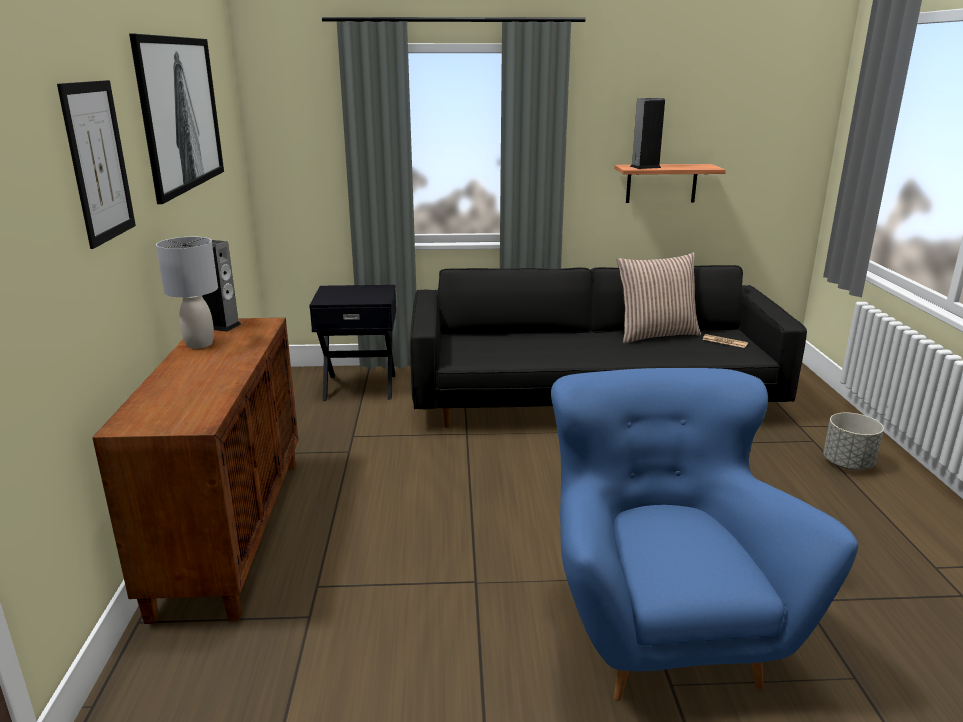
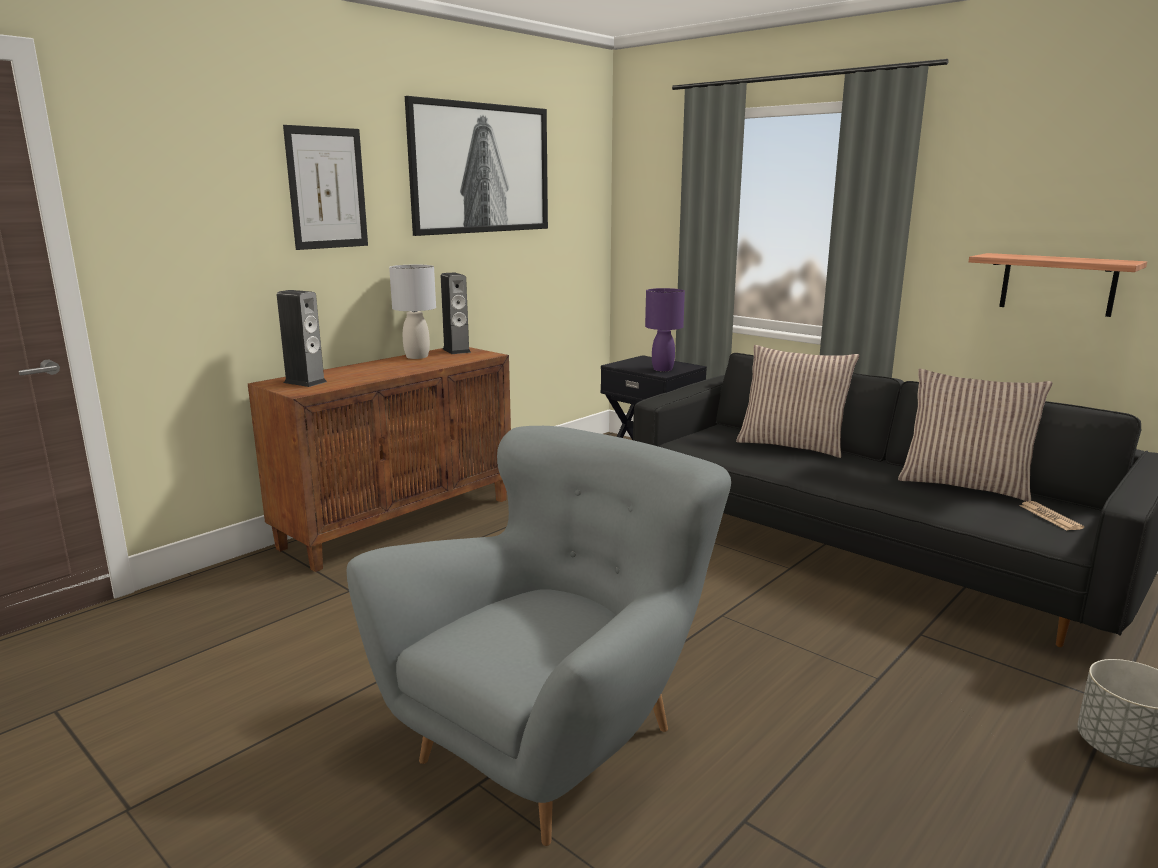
camera: 45 degrees right, 5 degrees down
(370, 296) = (662, 369): none -> purple table lamp
(521, 336) = (792, 445): none -> pillow
(645, 167) = (1015, 256): speaker -> speaker (305, 382)
(659, 626) = (554, 742): blue armchair -> grey armchair

